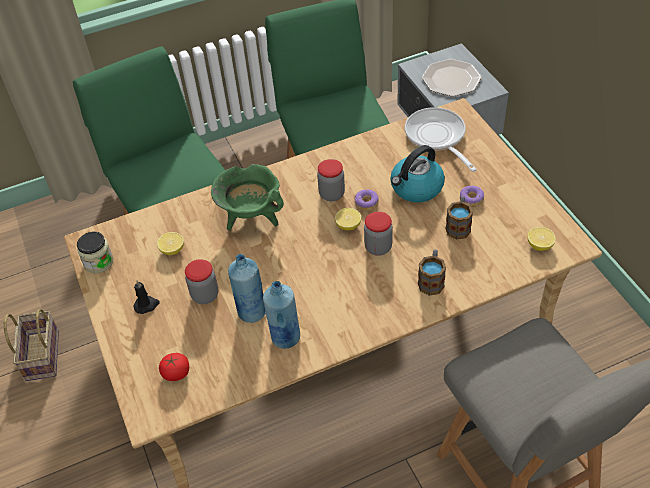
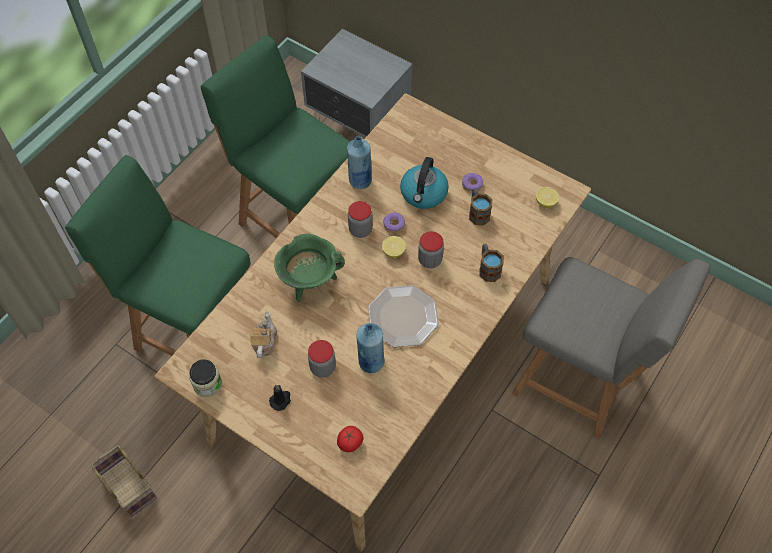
camera: 35 degrees left, 10 degrees up
(172, 250) = (264, 342): lemon -> teapot
(285, 337) = (412, 370): blue bottle -> blue bottle (360, 181)
(437, 138) = (409, 140): frying pan -> none
(451, 78) = (356, 68): plate -> plate (402, 316)

